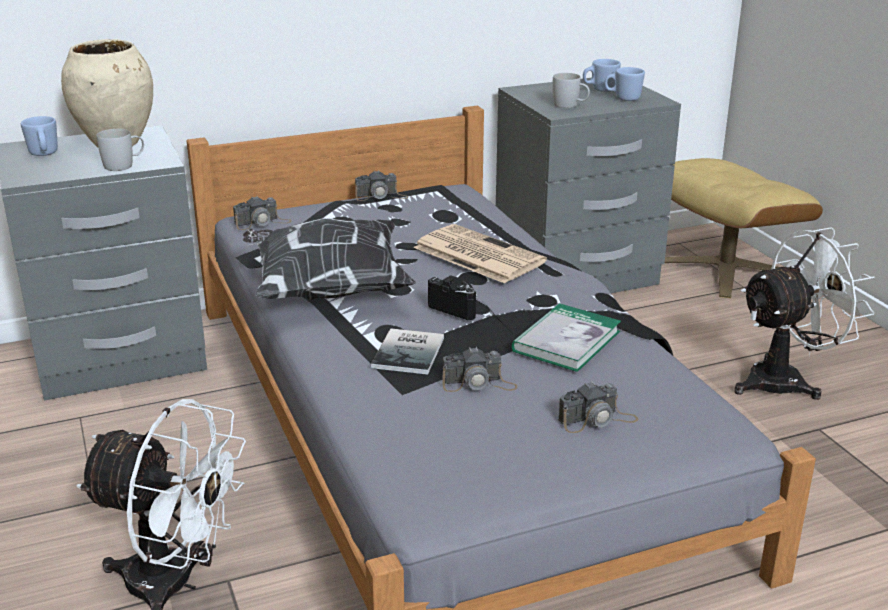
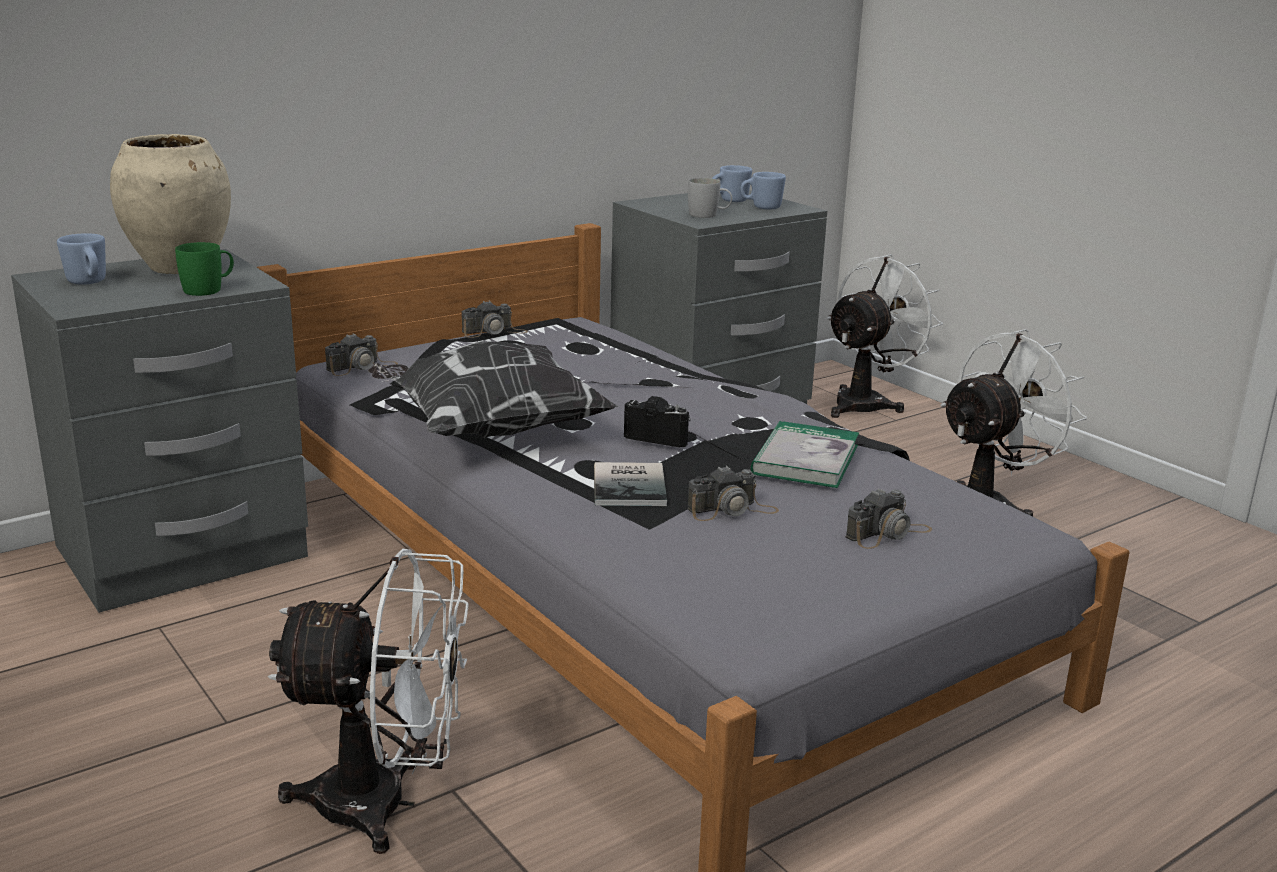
camera: 15 degrees left, 5 degrees down
(124, 165) = (209, 289): white mug -> green mug
(476, 255) = (648, 382): newspaper -> none
(725, 268) = (867, 403): beige ottoman -> white fan

